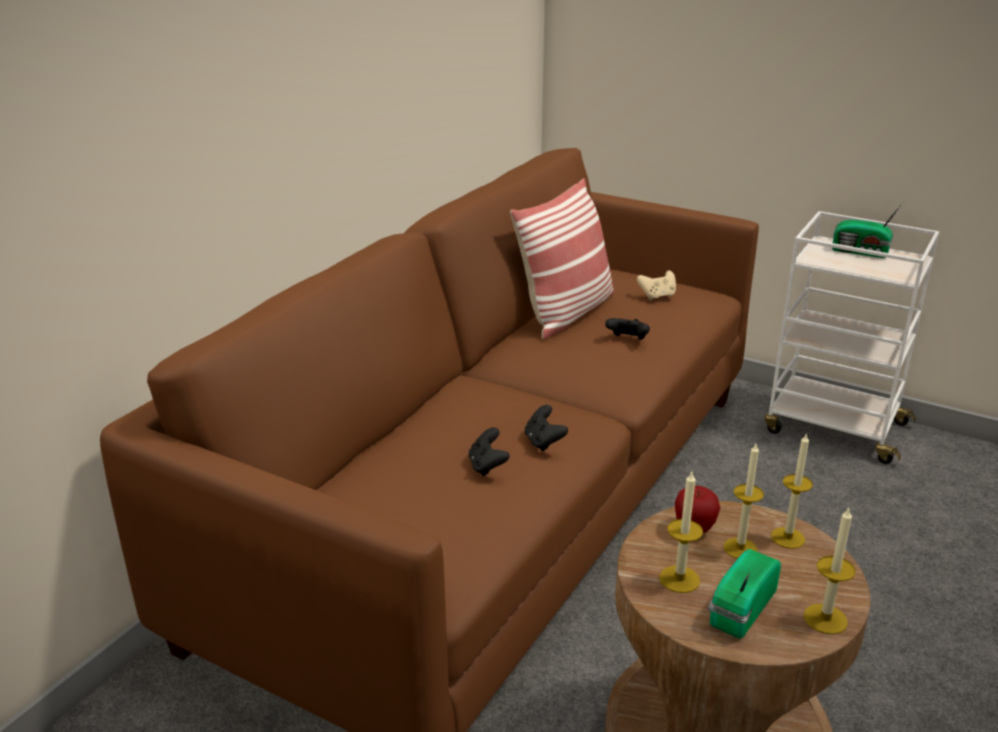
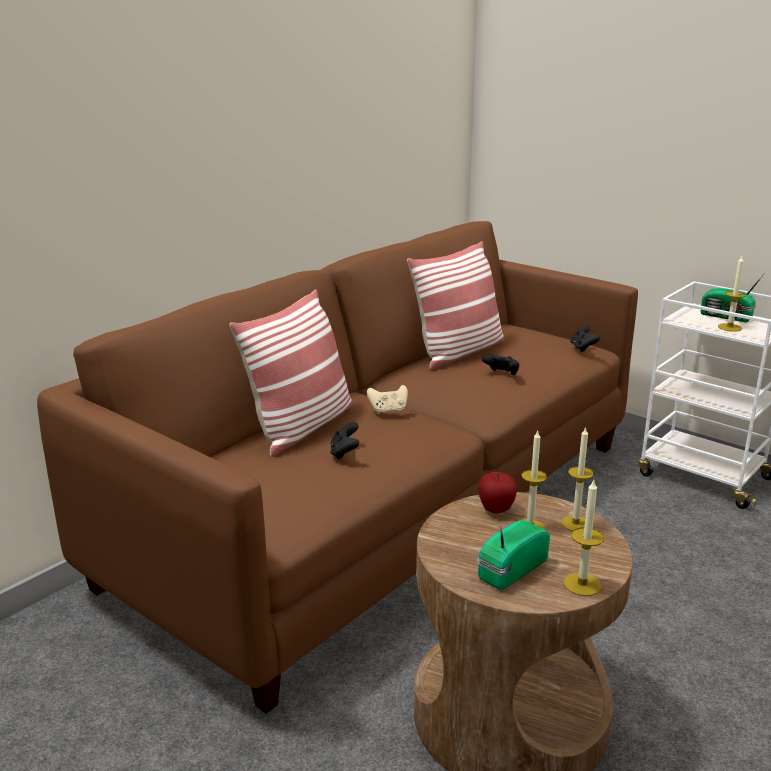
camera: 10 degrees right, 5 degrees down
(420, 433) = (301, 427): none -> pillow
(543, 442) = (399, 440): black game controller -> black game controller (582, 348)
(657, 296) = (541, 345): beige game controller -> beige game controller (388, 411)
(679, 579) = (467, 544): candle -> candle (729, 327)

